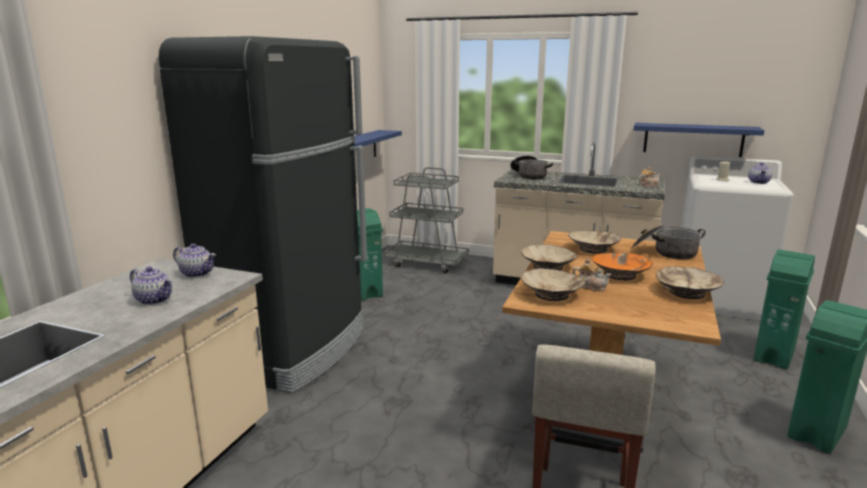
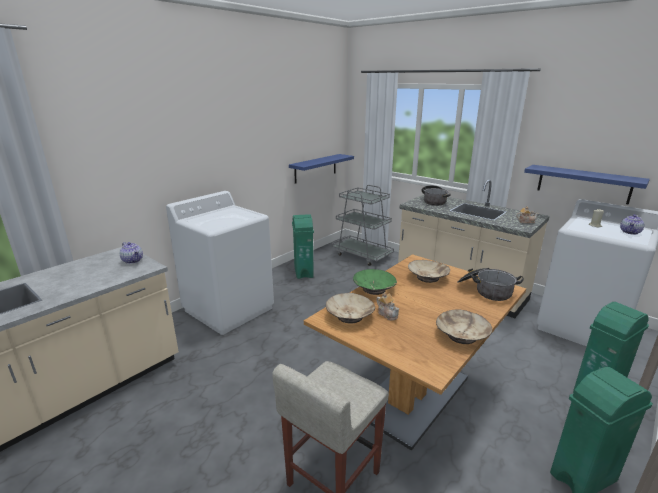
camera: 20 degrees right, 5 degrees up
(155, 299) = (91, 277): teapot -> none
(291, 351) = (229, 309): black fridge -> white washing machine
(548, 266) = (374, 289): beige bowl -> green bowl
(620, 274) = (423, 307): orange bowl -> none

